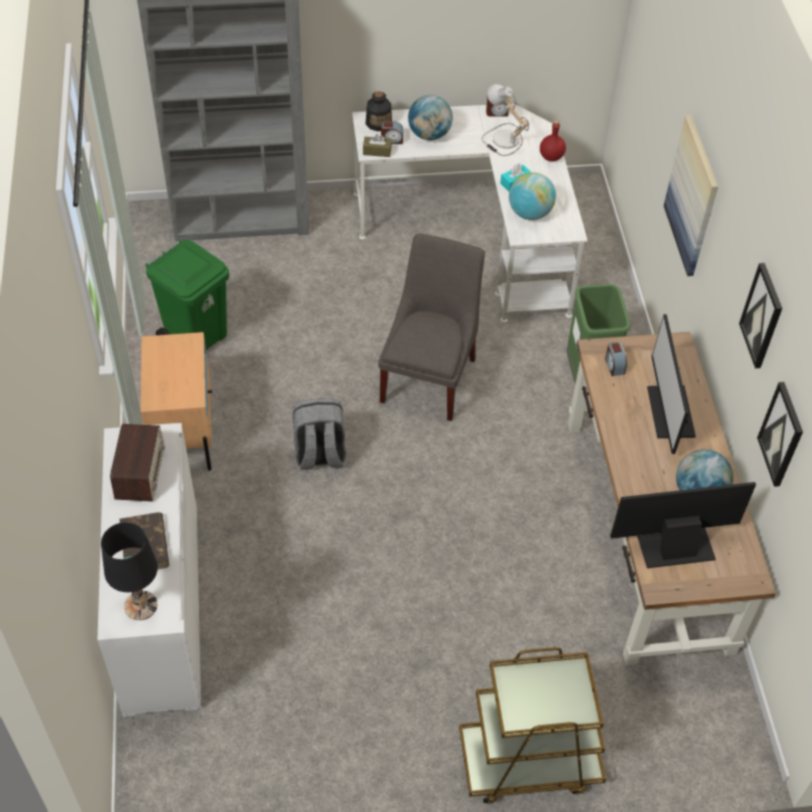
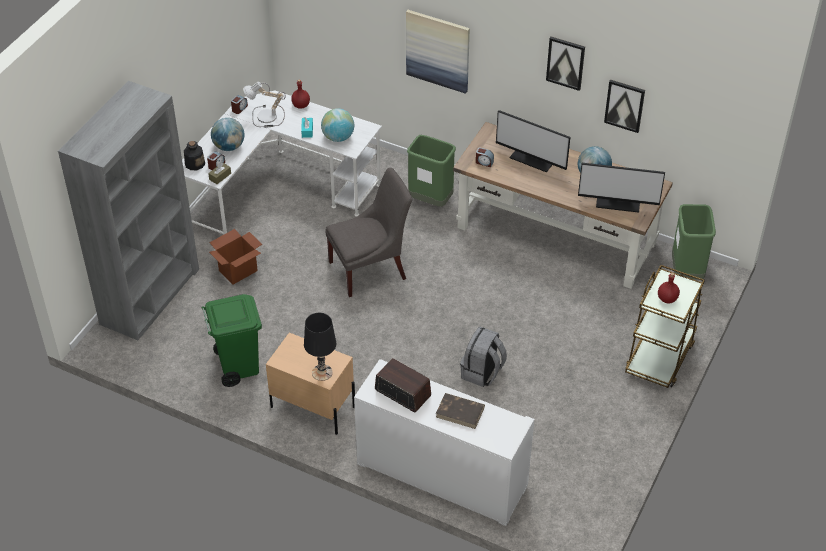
camera: 55 degrees left, 5 degrees down
(141, 606) = (502, 430): black table lamp -> black table lamp (322, 372)
(319, 455) = (388, 349): grey backpack -> grey backpack (482, 372)
(333, 266) = (238, 271): none -> cardboard box
(430, 376) = (371, 269): grey chair -> grey chair turned 105 degrees clockwise
(532, 694) = (667, 299): none -> red bottle
(675, 545) = (618, 202): monitor -> monitor turned 105 degrees counterclockwise
(715, 720) = (686, 272): none -> green trash can

